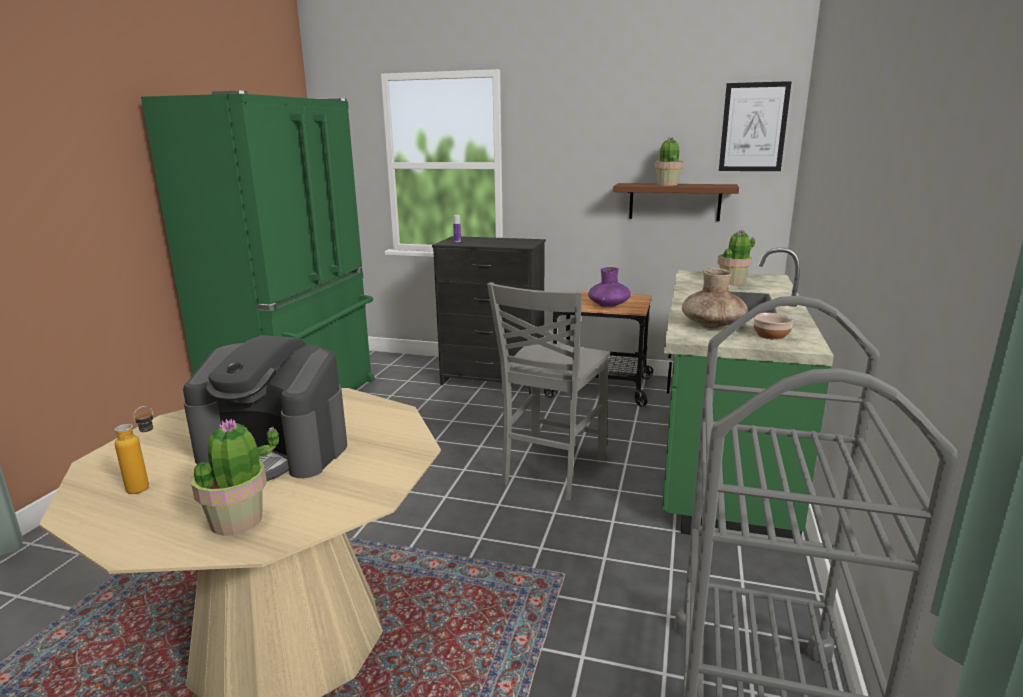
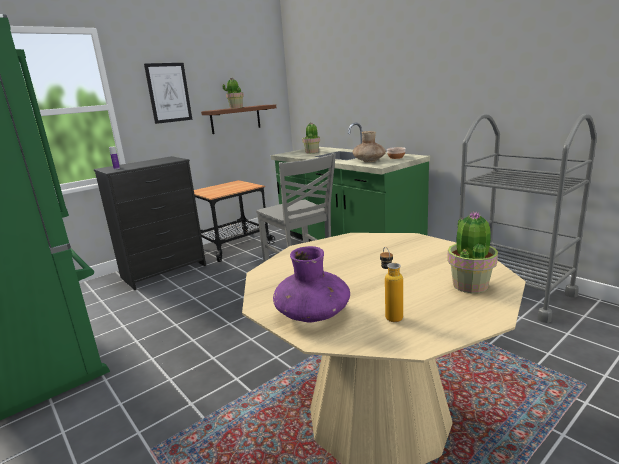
camera: 55 degrees left, 0 degrees up
(275, 451) = (375, 271): coffee machine -> none
(608, 305) = (235, 188): purple vase -> purple vase (313, 314)
(753, 127) = (265, 71): picture -> picture (169, 93)

